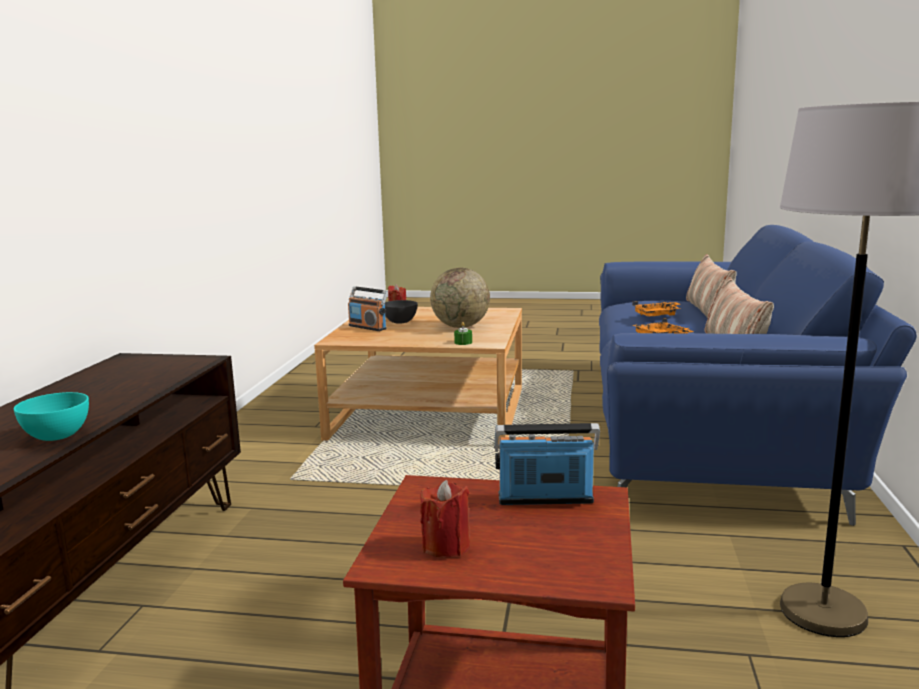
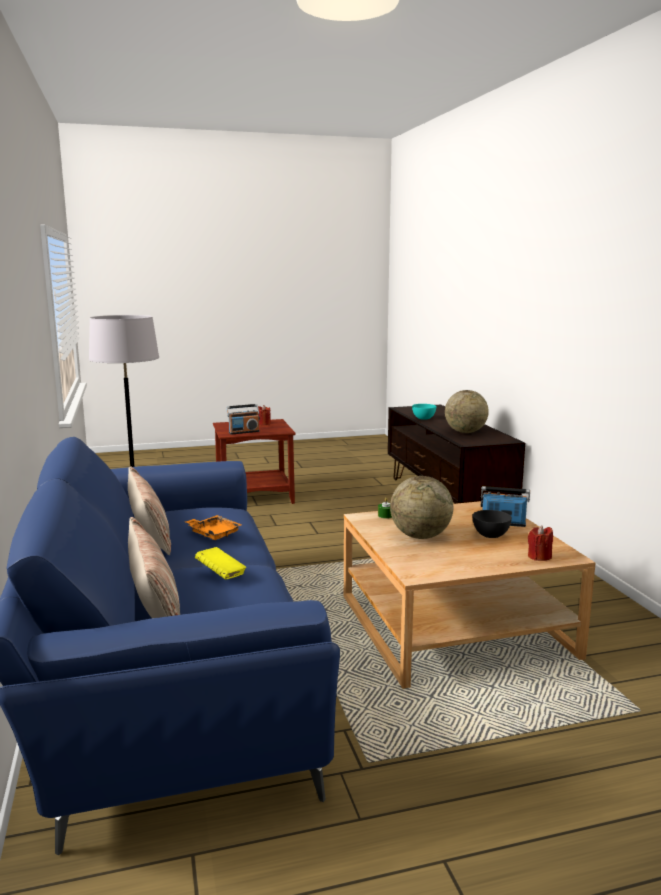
camera: 155 degrees right, 0 degrees up
(125, 382) = (465, 432): none -> globe
(657, 315) = (221, 574): orange tray -> yellow book

